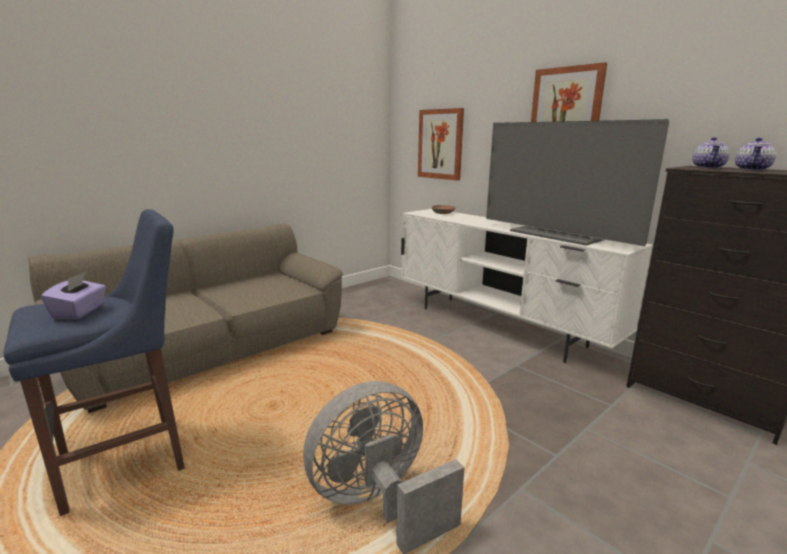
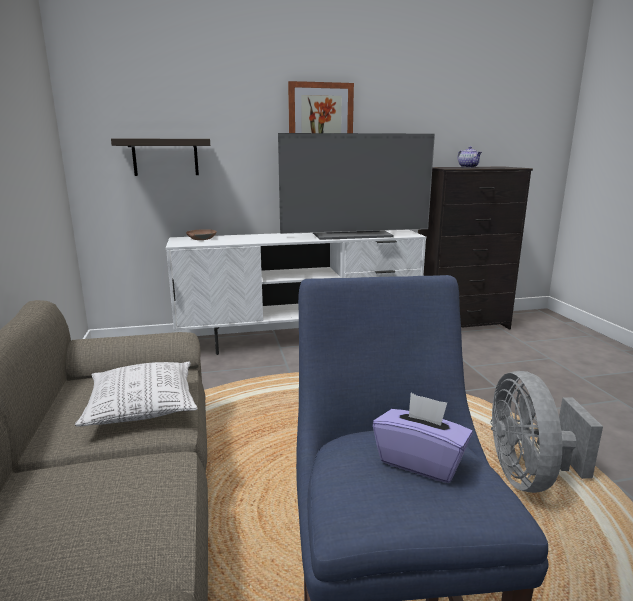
camera: 60 degrees left, 0 degrees up
(258, 293) = (142, 407): none -> pillow
(440, 144) = (165, 157): picture -> shelf
(708, 167) = (447, 167): teapot -> none

